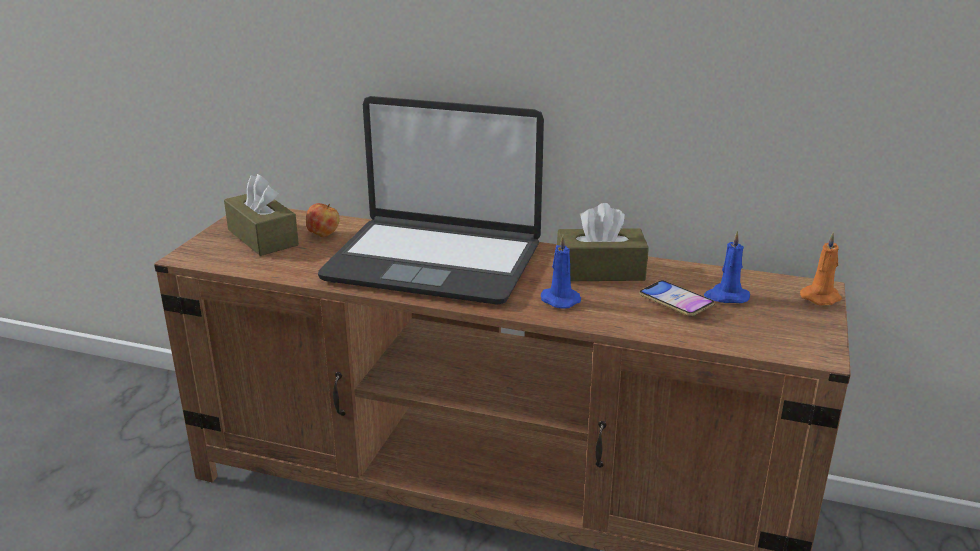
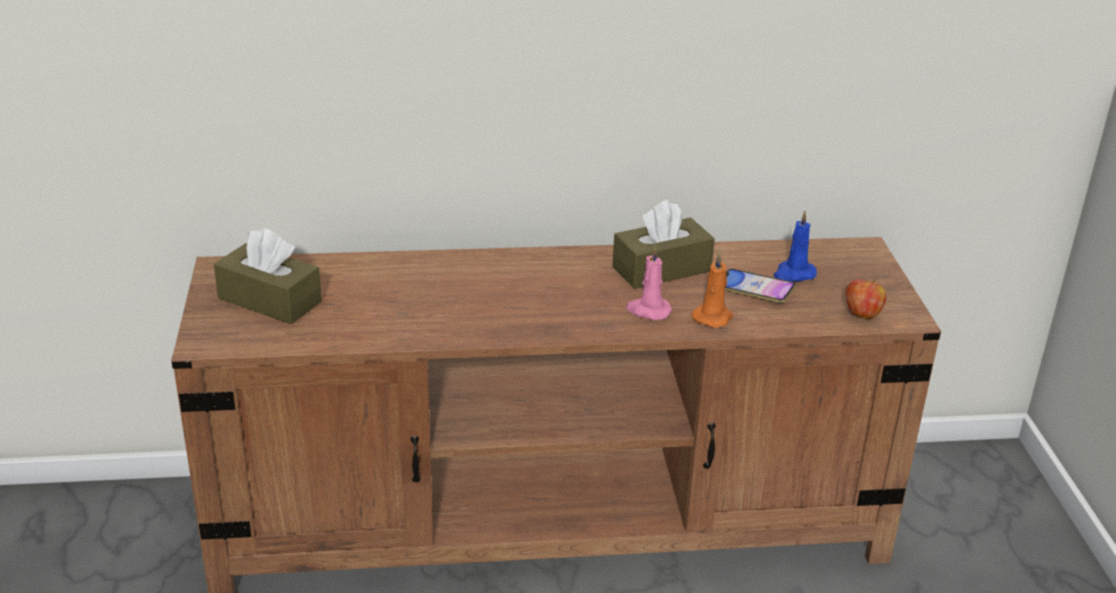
camera: 25 degrees left, 5 degrees up
(324, 234) = (337, 282): apple -> apple (862, 314)
(434, 261) = (489, 292): laptop -> none
(558, 300) = (648, 310): blue candle -> pink candle
(821, 297) = (873, 257): orange candle -> orange candle (713, 317)

